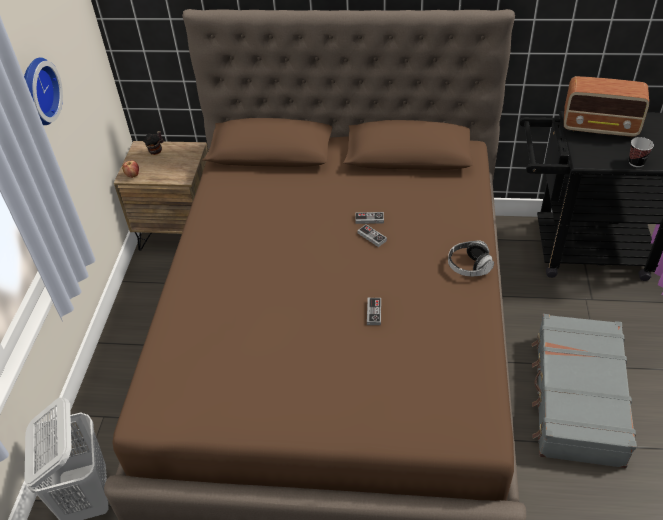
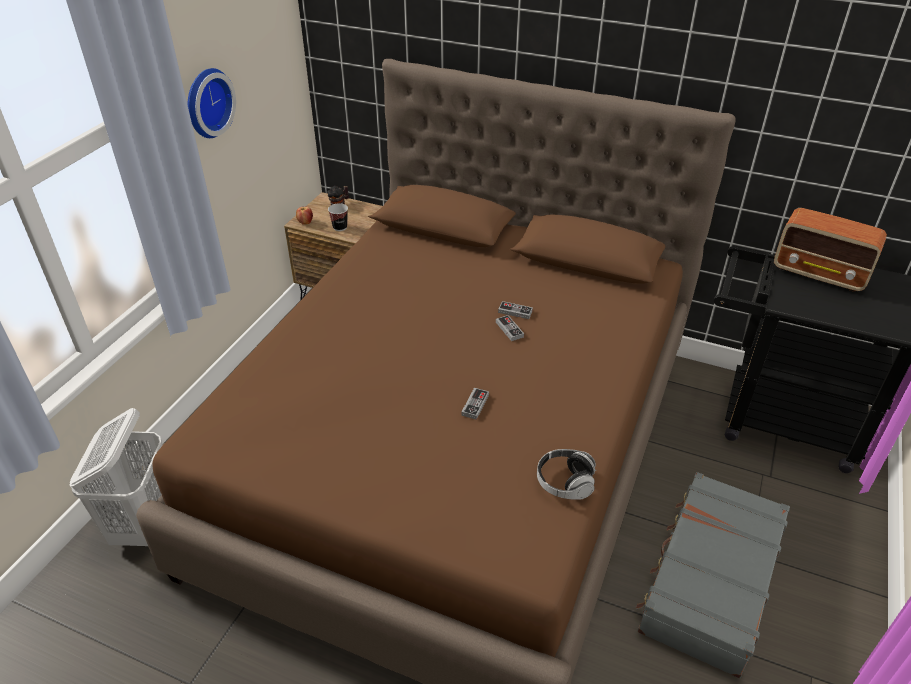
camera: 15 degrees right, 5 degrees down
(469, 266) = (603, 385): headphones -> headphones (565, 482)
(636, 162) = (849, 319): cup -> cup (340, 227)

